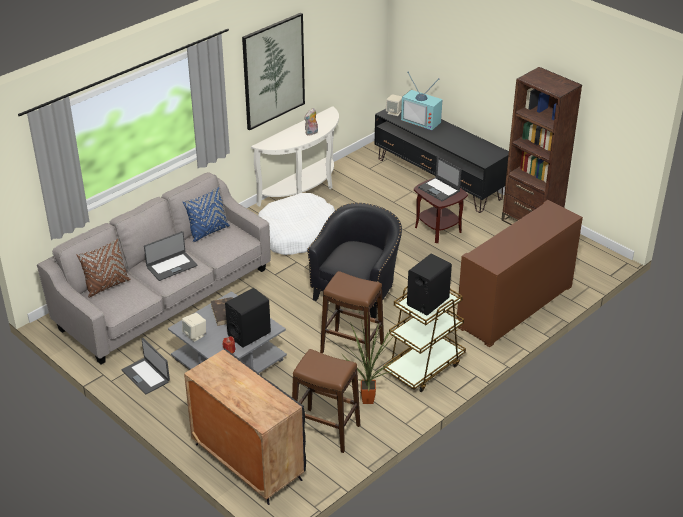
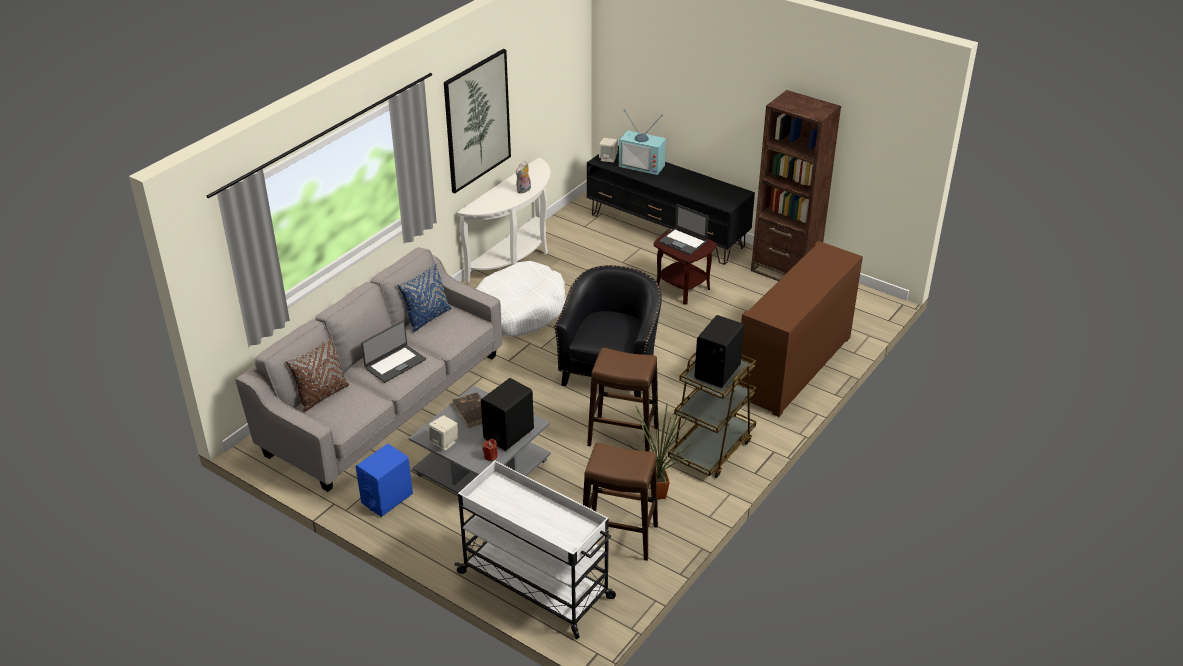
camera: 10 degrees left, 0 degrees up
(146, 376) = (387, 498): laptop -> blue speaker
(247, 461) = (537, 586): black cabinet -> white cart

